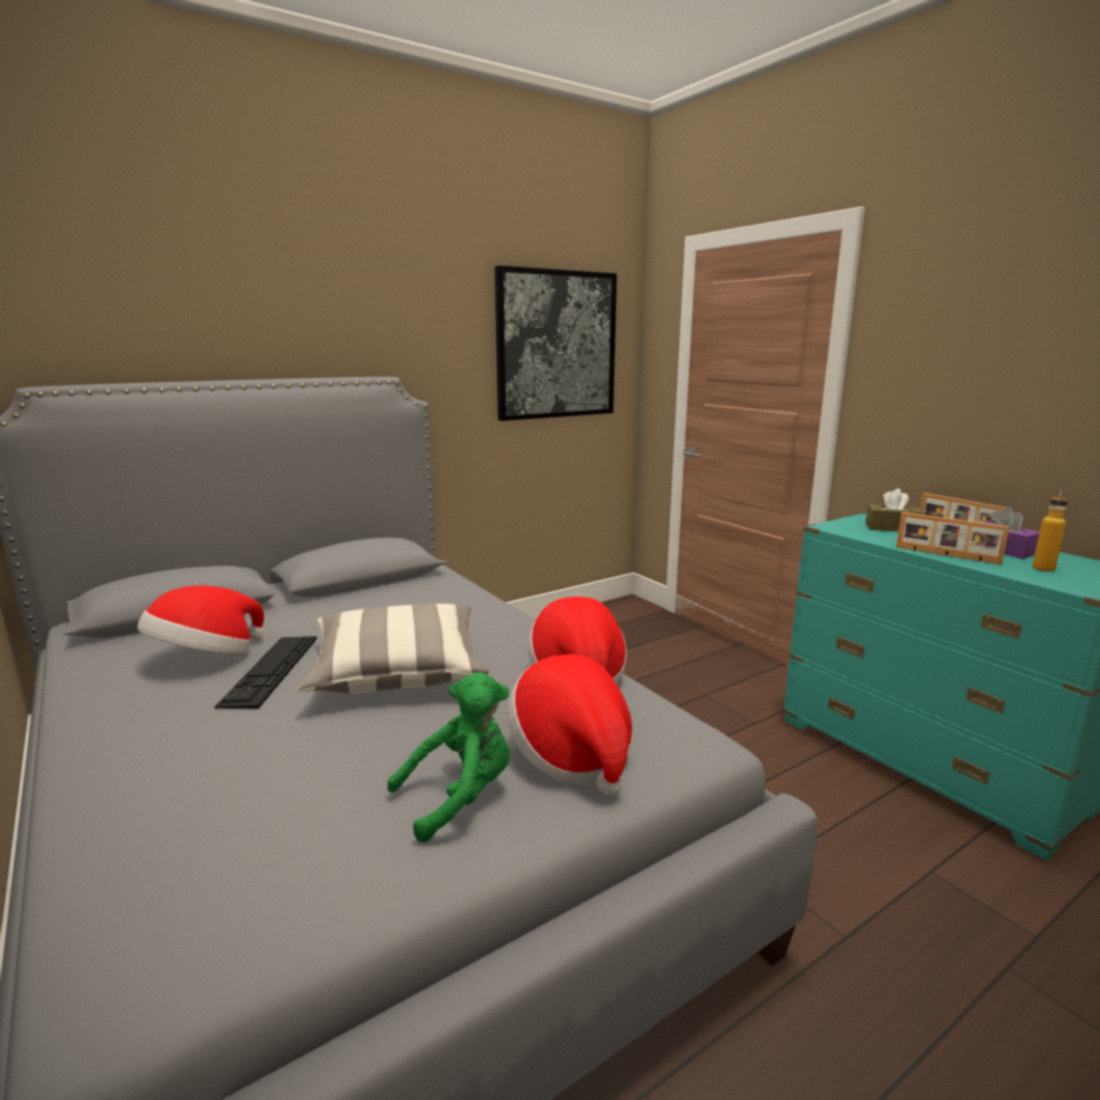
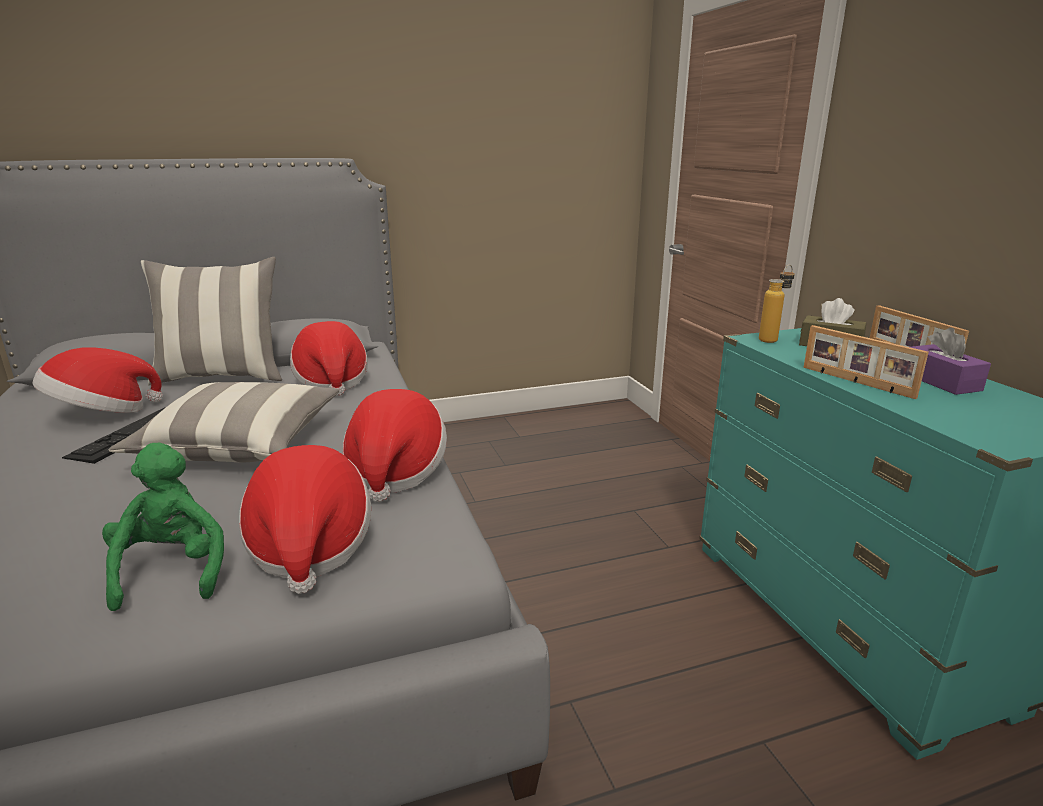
camera: 15 degrees right, 5 degrees up
(301, 607) = (222, 377): none -> pillow
(425, 601) = (331, 382): none -> hat
(460, 796) = (172, 570): green plush toy -> green plush toy turned 90 degrees counterclockwise
(556, 345) = (538, 127): picture -> none
(1044, 566) = (971, 406): bottle -> bottle (772, 339)

